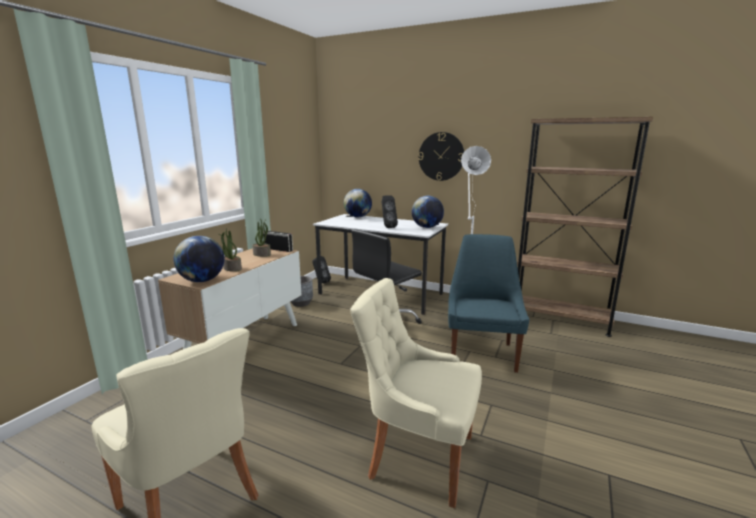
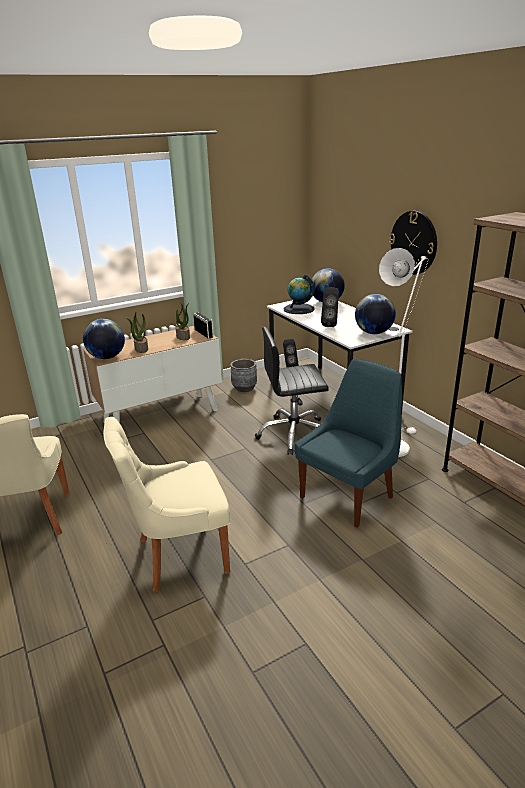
camera: 35 degrees right, 10 degrees up
(344, 222) = (299, 309): none -> globe
(417, 455) = (179, 555): beige chair -> beige chair turned 75 degrees counterclockwise

